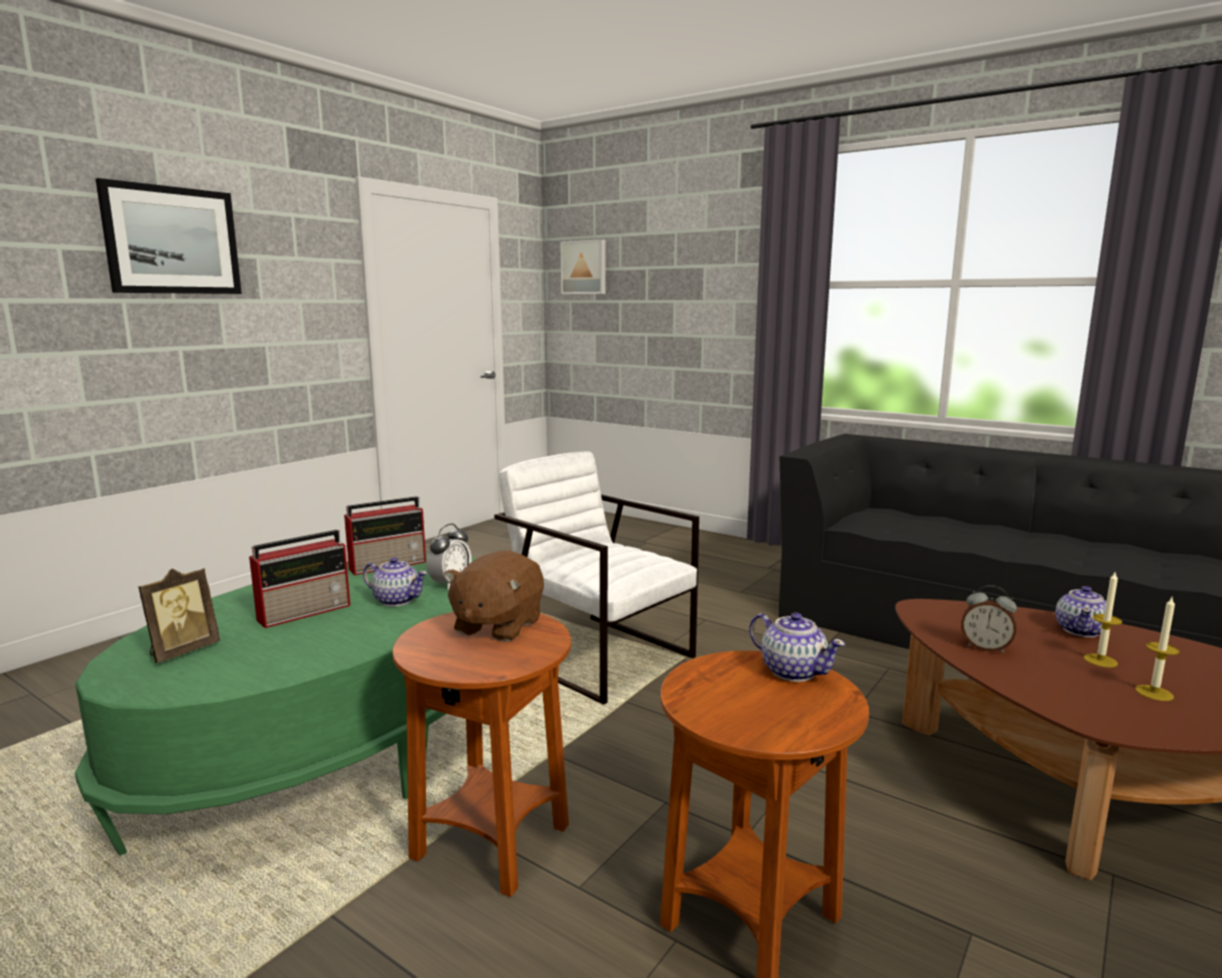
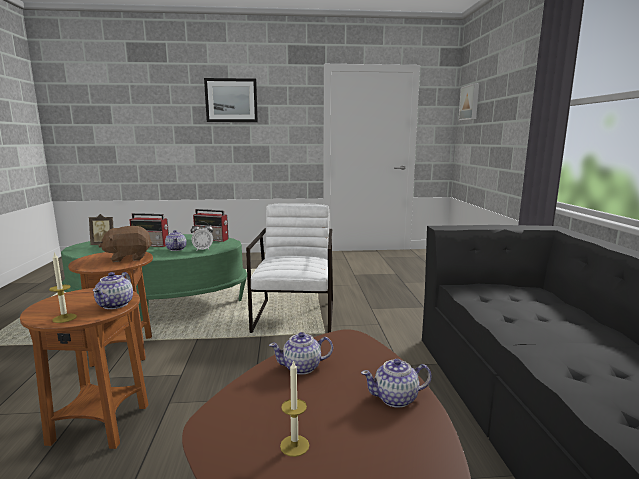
camera: 50 degrees right, 0 degrees up
(985, 648) = (302, 367): alarm clock -> teapot
(1100, 660) = (337, 414): candle -> candle (64, 318)

